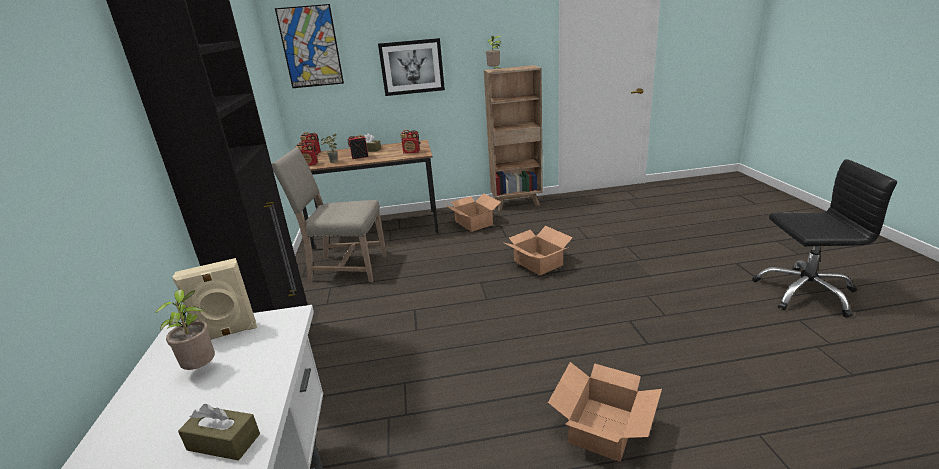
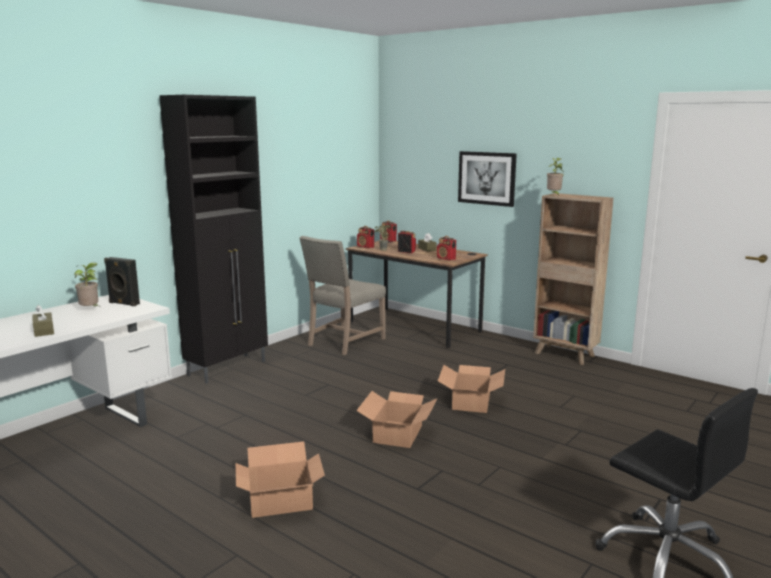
camera: 45 degrees right, 10 degrees down
(228, 333) = (123, 303): beige speaker -> black speaker
(310, 47) = (409, 147): picture -> none
(345, 268) = (344, 342): beige chair -> beige chair turned 105 degrees counterclockwise
(474, 223) = (492, 353): cardboard box -> cardboard box (398, 433)

